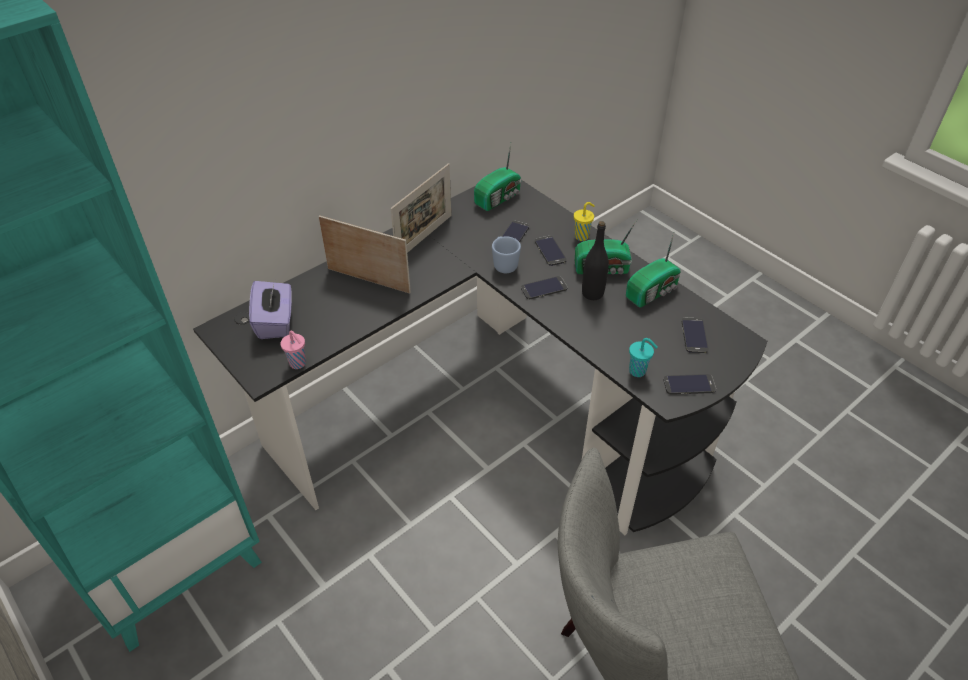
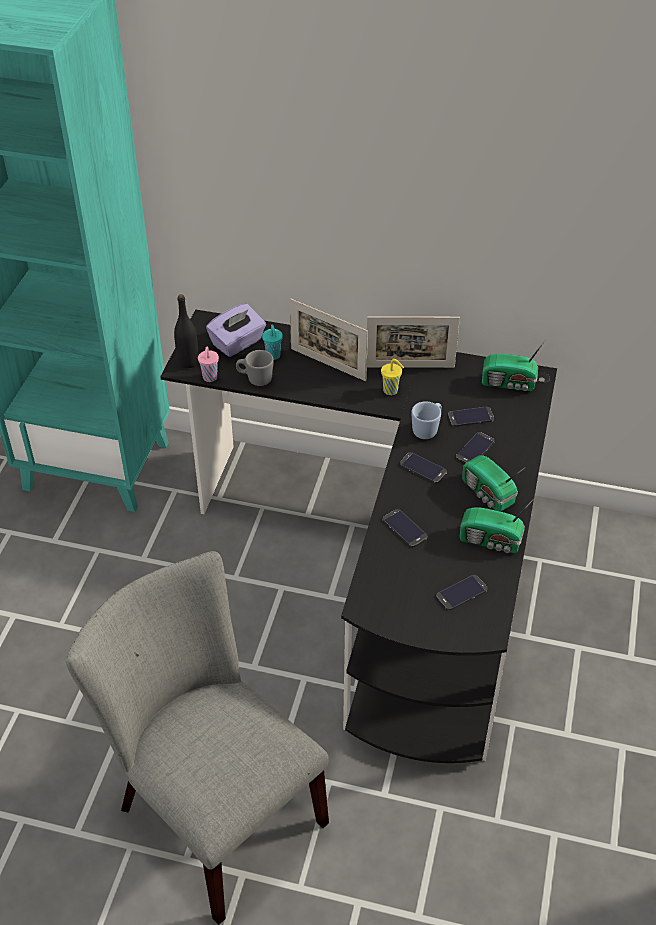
camera: 55 degrees right, 0 degrees up
(335, 334) = (255, 379): none -> grey mug
(368, 280) = (328, 364): picture frame -> picture frame turned 135 degrees clockwise
(582, 236) = (518, 460): yellow cup -> yellow cup (391, 391)
(592, 293) = (448, 501): black bottle -> black bottle (188, 362)
(638, 371) = (380, 573): turquoise cup -> turquoise cup (273, 356)
(689, 385) = (395, 613): phone -> phone (404, 528)

